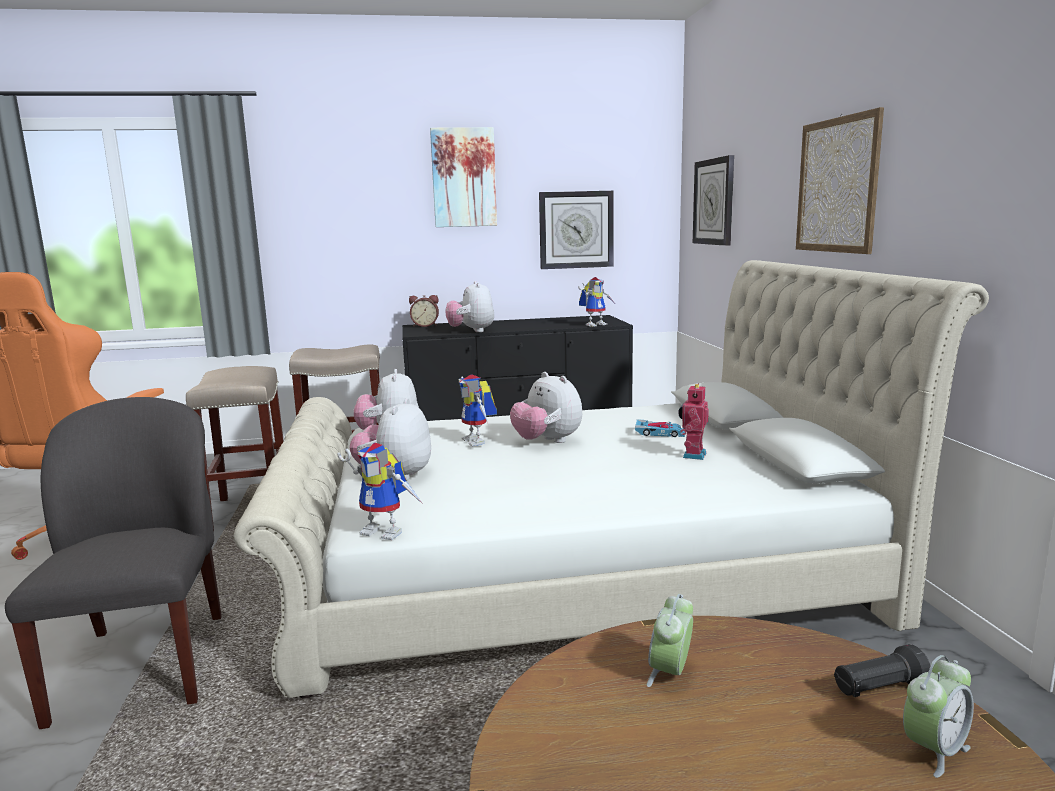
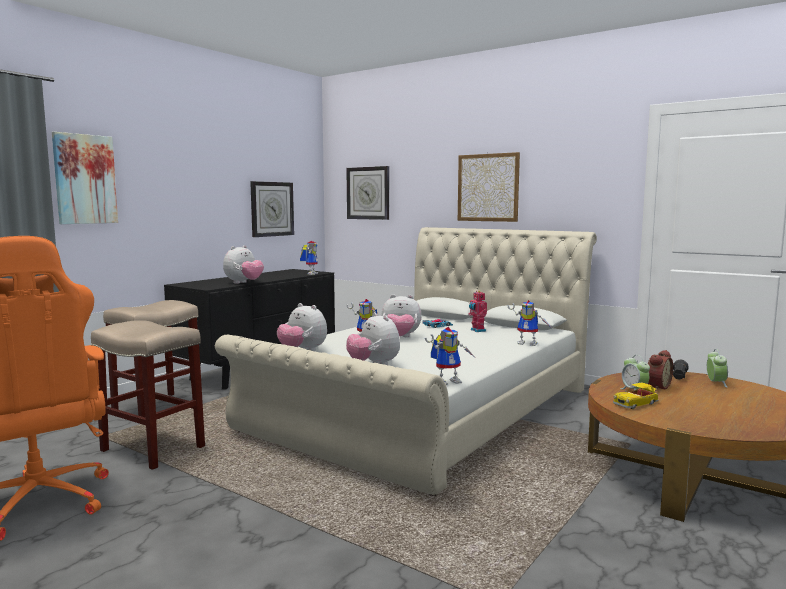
camera: 45 degrees left, 5 degrees down
(144, 664) = (308, 527): grey chair -> none
(425, 325) = (188, 283): alarm clock -> alarm clock (656, 387)
(464, 178) = (204, 167): picture -> picture (85, 179)
(471, 331) = (244, 283): plush toy -> plush toy turned 90 degrees counterclockwise
(585, 703) = (636, 404): none -> toy car
(703, 502) = (529, 343): none -> toy robot

